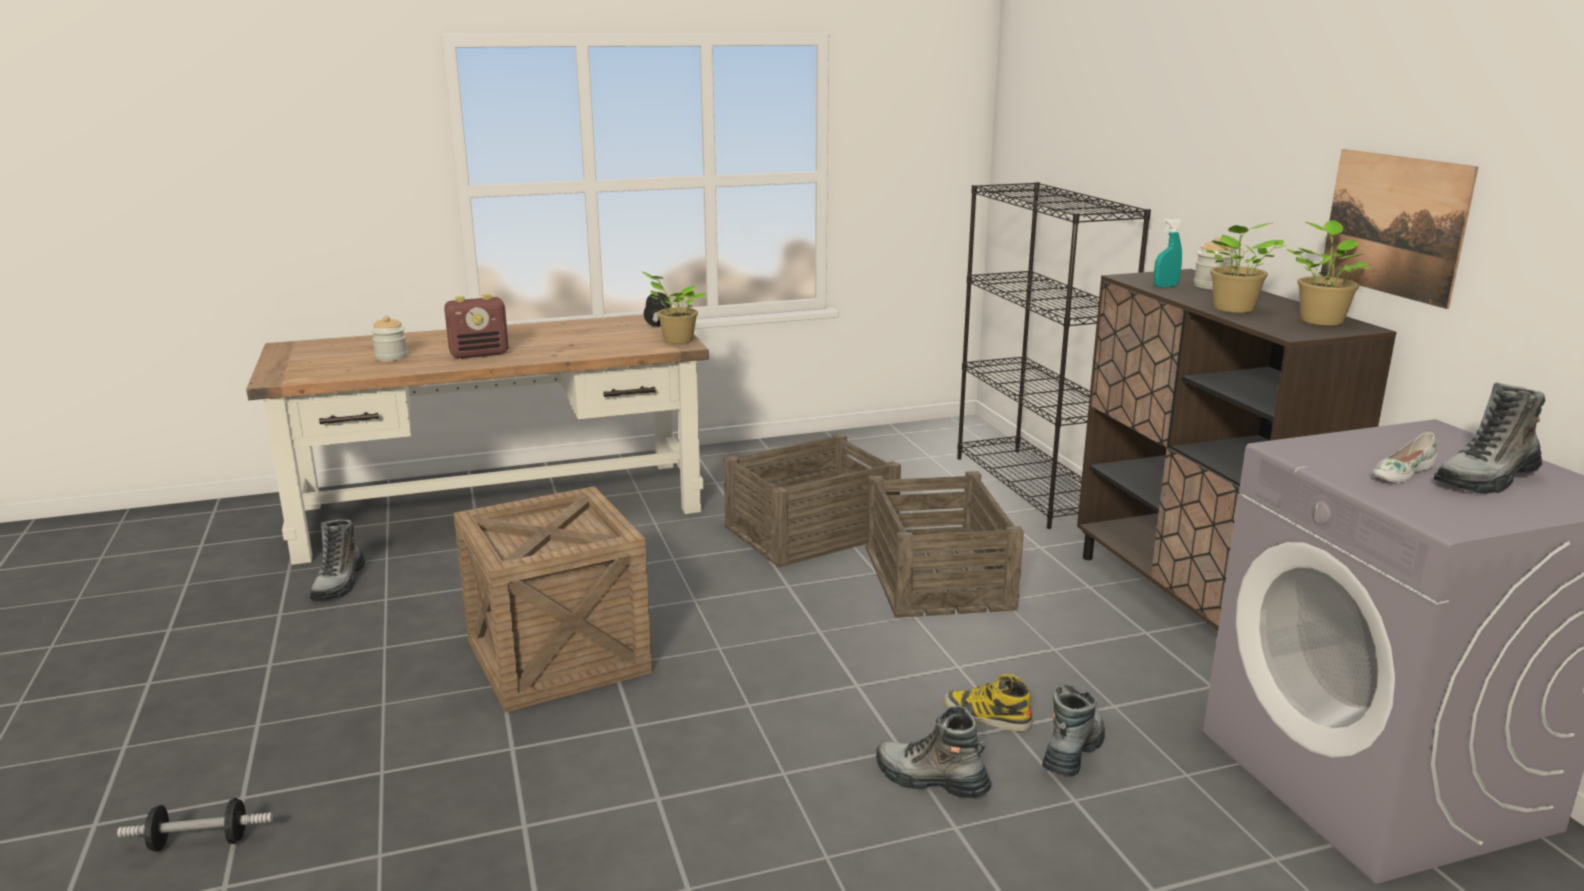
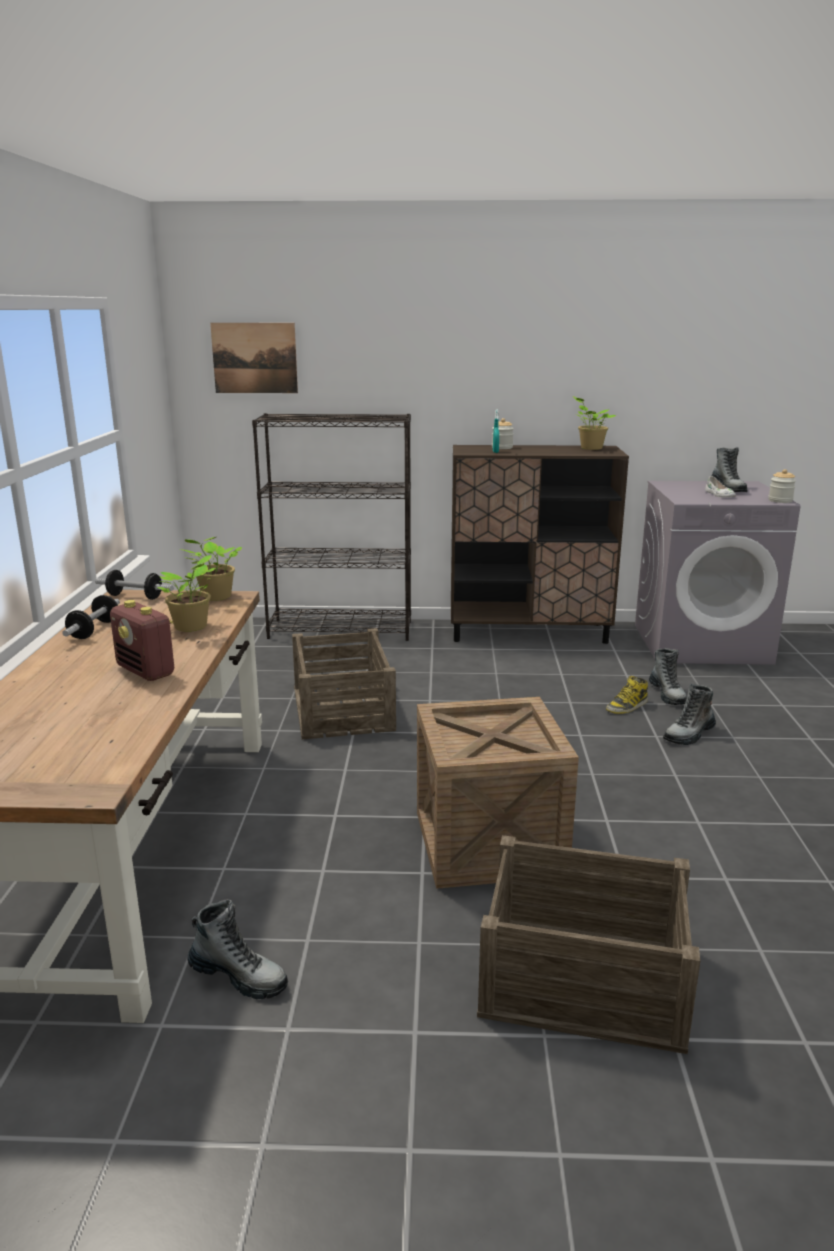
camera: 70 degrees left, 0 degrees up
(200, 842) = (743, 1065): dumbbell -> dumbbell (94, 630)
(391, 357) = (88, 715): jar -> jar (780, 500)
(480, 354) = (146, 671): radio -> radio turned 135 degrees clockwise
(938, 576) = (451, 683): crate -> crate (582, 976)
(1072, 752) = (667, 694): boot -> boot turned 150 degrees counterclockwise
(1233, 309) = (558, 452): potted plant -> potted plant (192, 627)
(1394, 225) = (601, 394): picture -> picture (254, 358)

